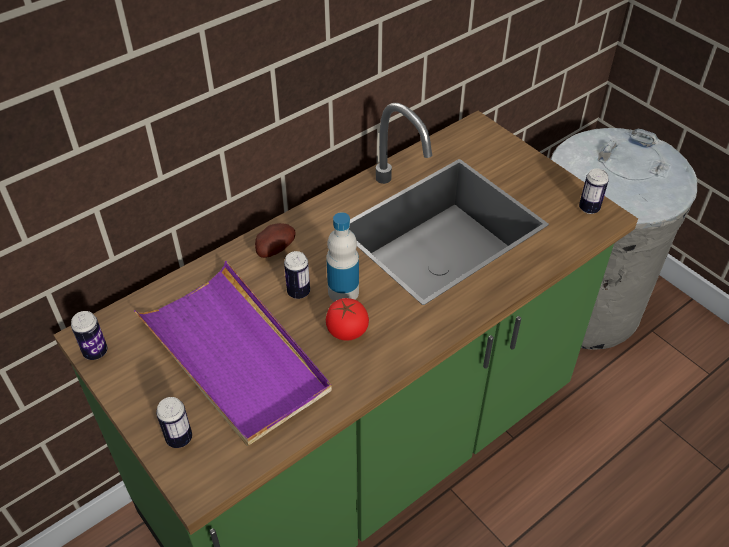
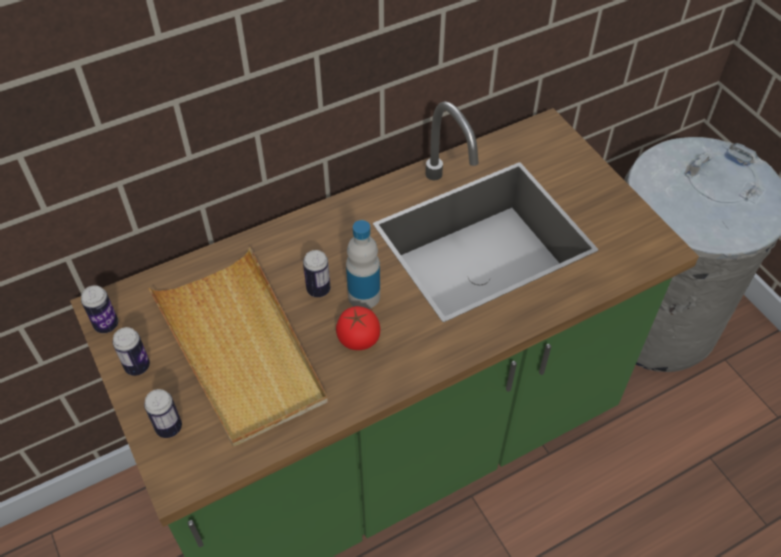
camera: 10 degrees right, 5 degrees up
(234, 355) = (240, 349): purple tray -> beige tray
(274, 250) = (303, 240): potato -> none
(589, 208) = (647, 237): can -> can (137, 366)

